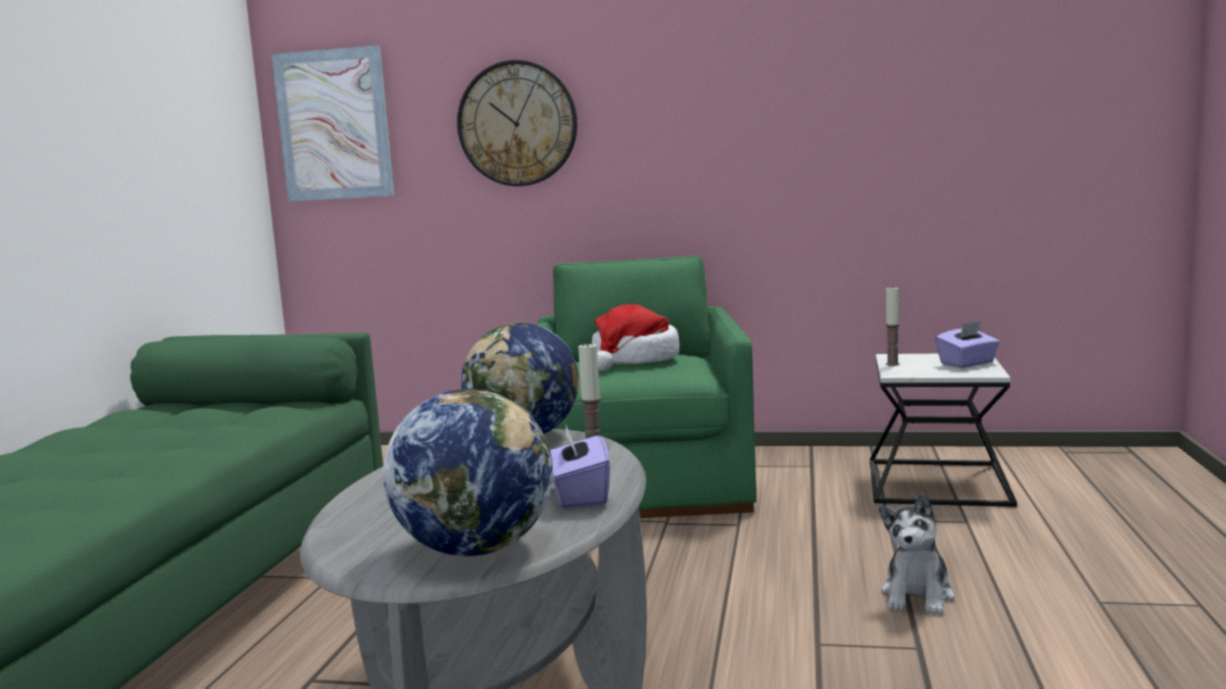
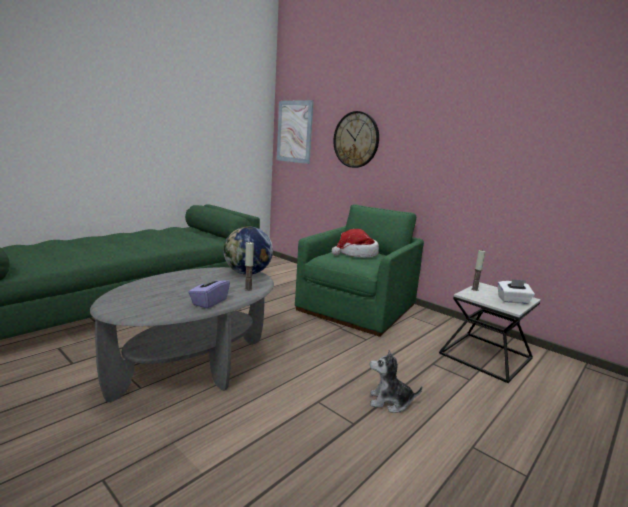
camera: 30 degrees right, 5 degrees up
(476, 549) = (142, 308): globe -> none
(918, 596) = (390, 402): plush toy -> plush toy turned 45 degrees clockwise
(967, 364) = (513, 301): purple tissue box -> white tissue box

